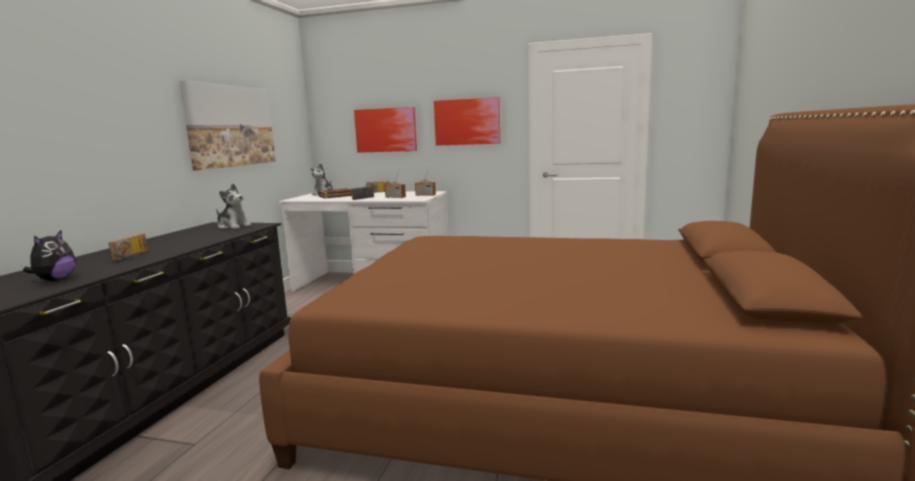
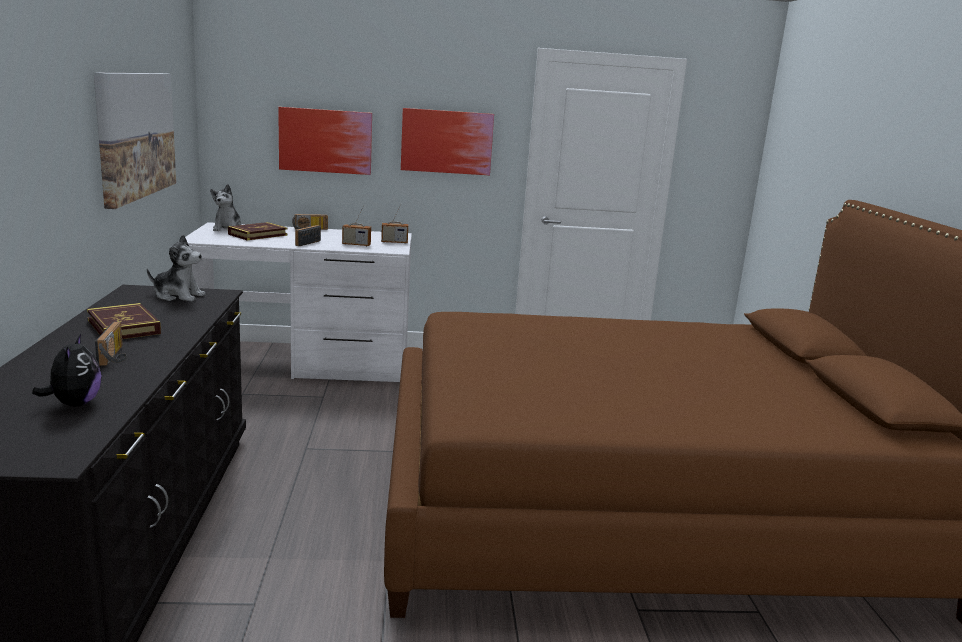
camera: 20 degrees left, 5 degrees up
(169, 241) = (123, 327): none -> book

